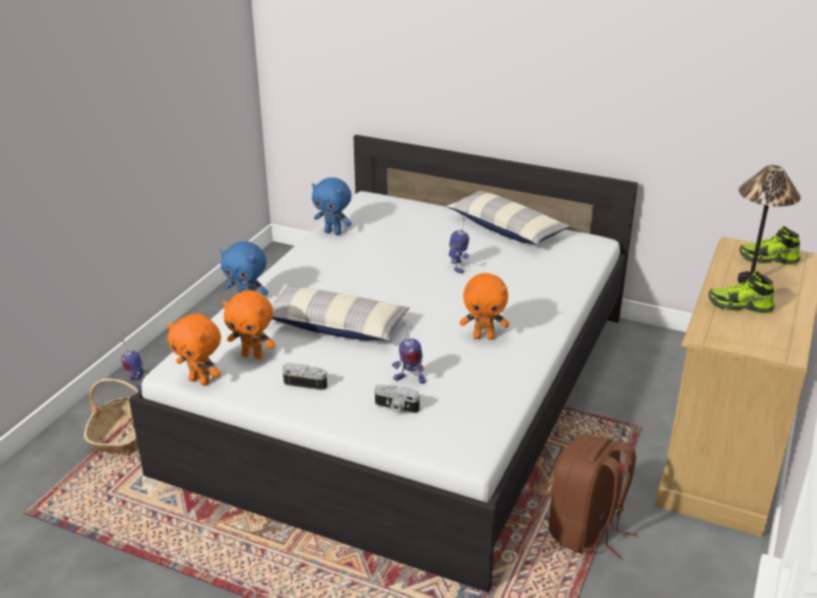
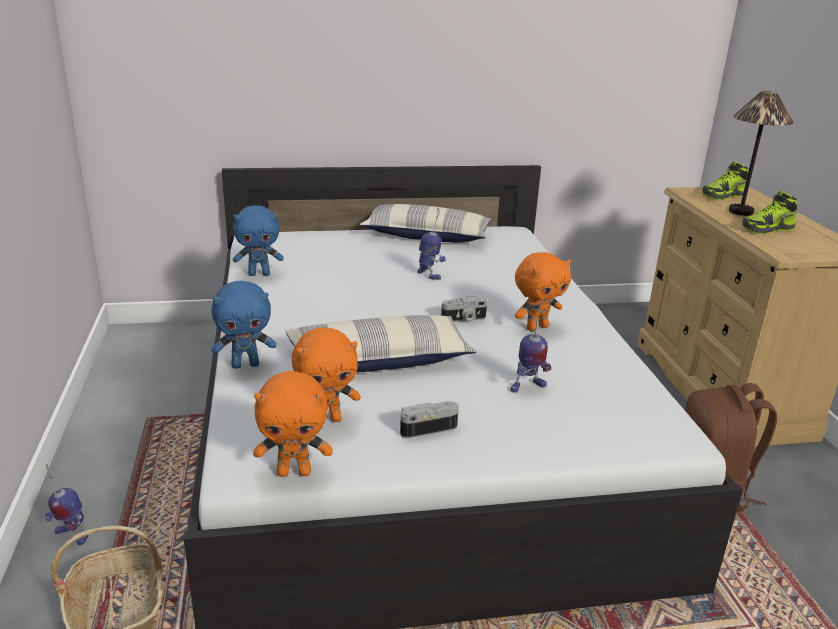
camera: 35 degrees left, 5 degrees down
(396, 407) = (555, 418): camera -> camera (464, 319)

